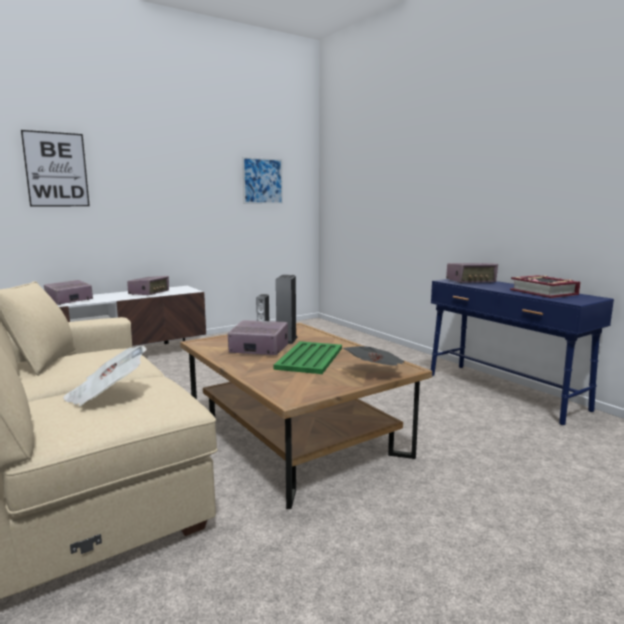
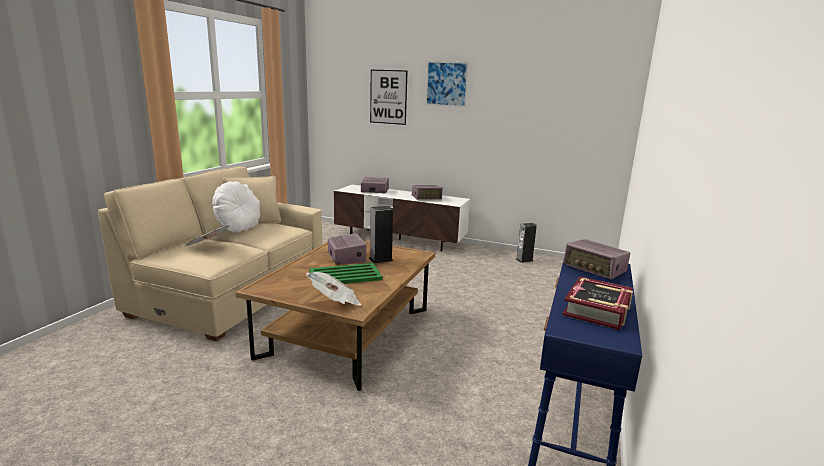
camera: 55 degrees right, 5 degrees up
(61, 371) = (238, 229): none -> white pillow
(262, 181) = (563, 110): picture -> picture (446, 84)

